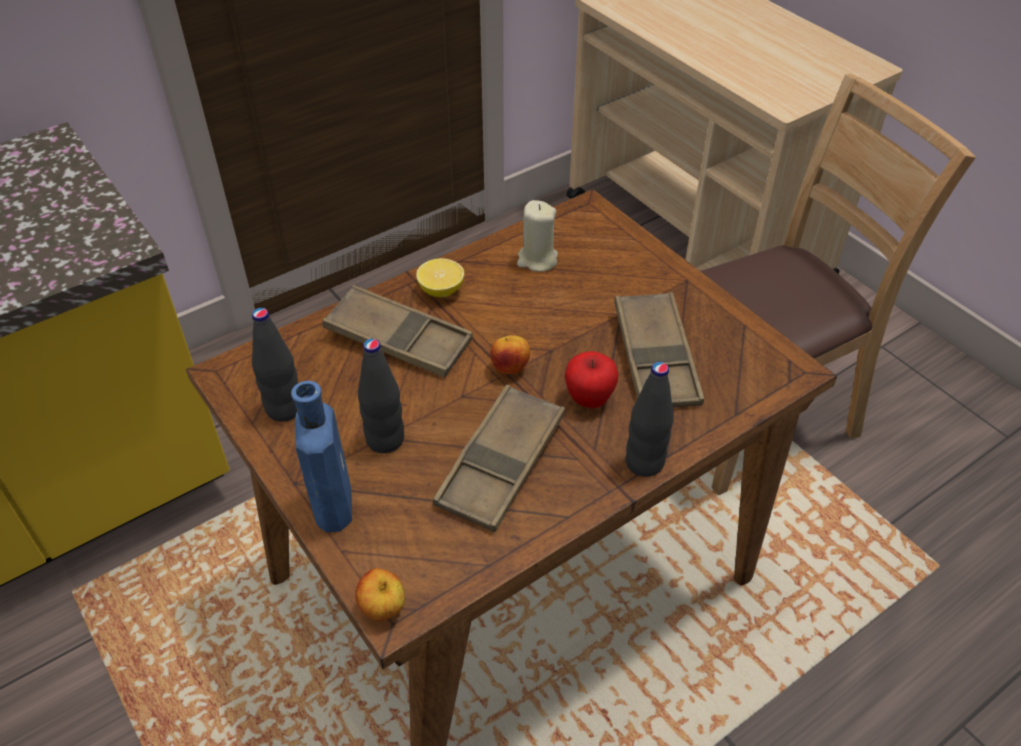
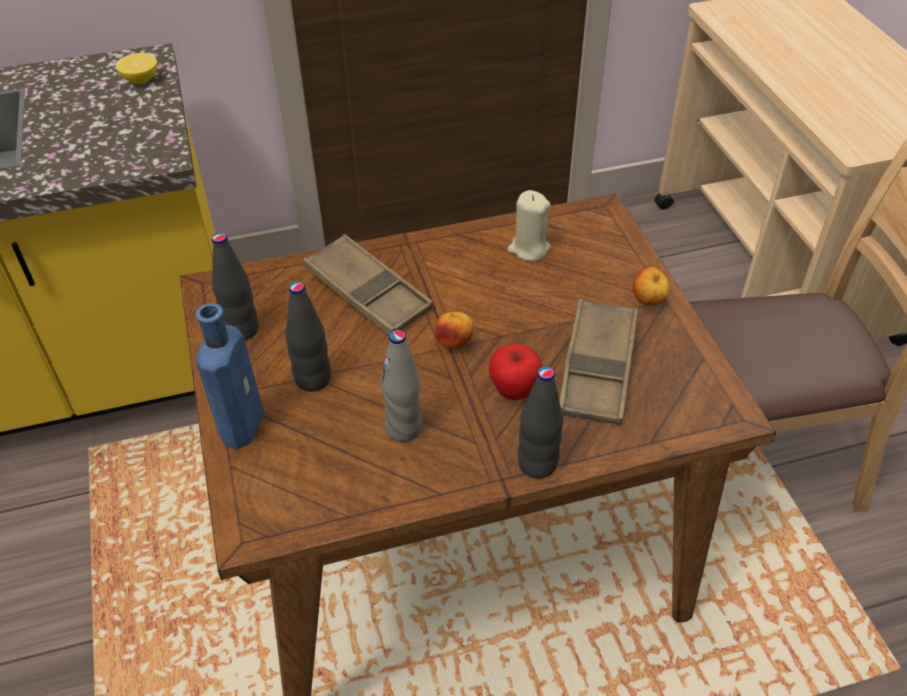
camera: 20 degrees right, 0 degrees up
(383, 609) = (240, 527): apple -> apple (648, 302)
(441, 290) = (426, 257): lemon -> lemon (141, 80)
(501, 464) = (403, 428): brown tray -> grey bottle

